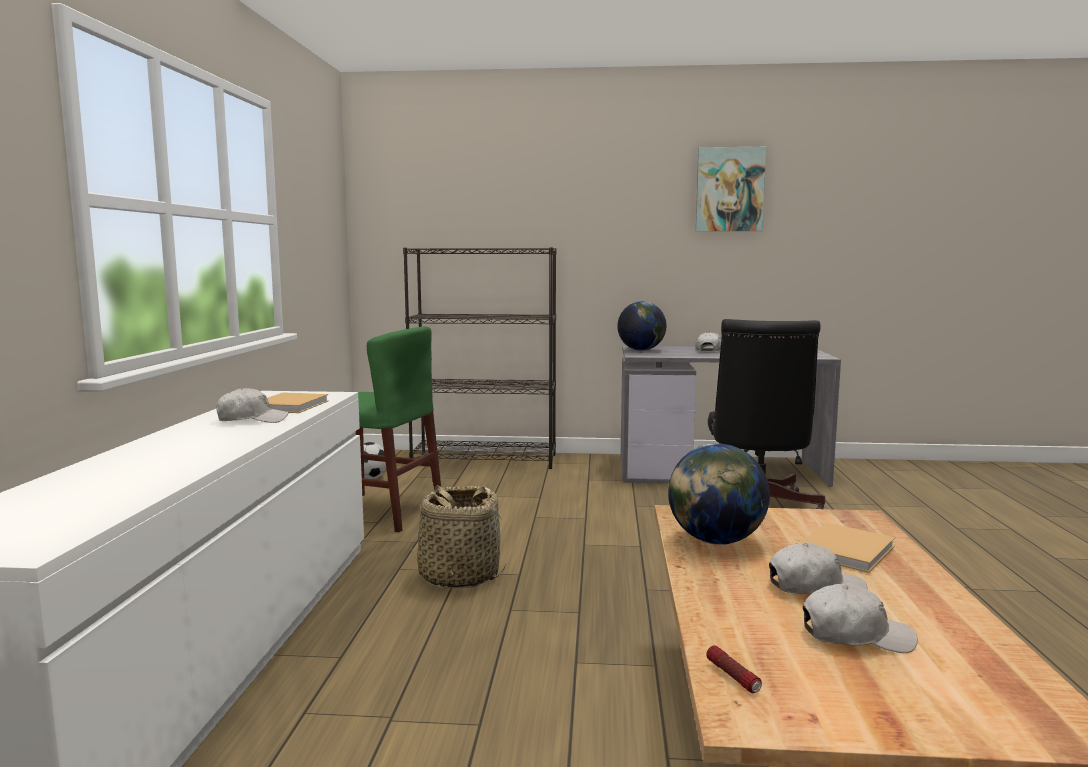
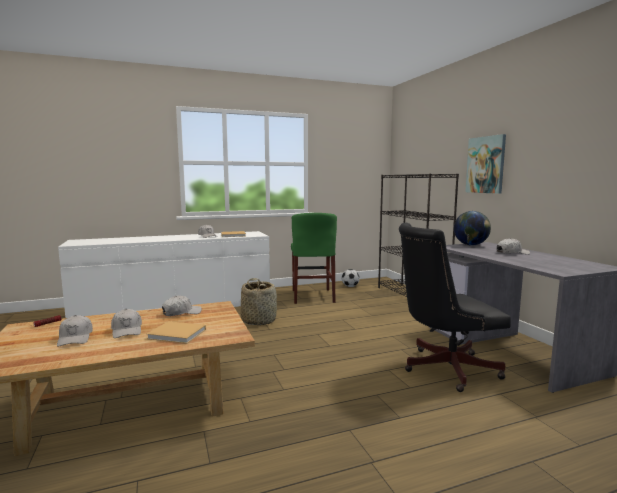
camera: 65 degrees right, 0 degrees up
(716, 541) = (181, 313): globe -> white cap
(729, 189) = (571, 121): picture -> picture (486, 165)

